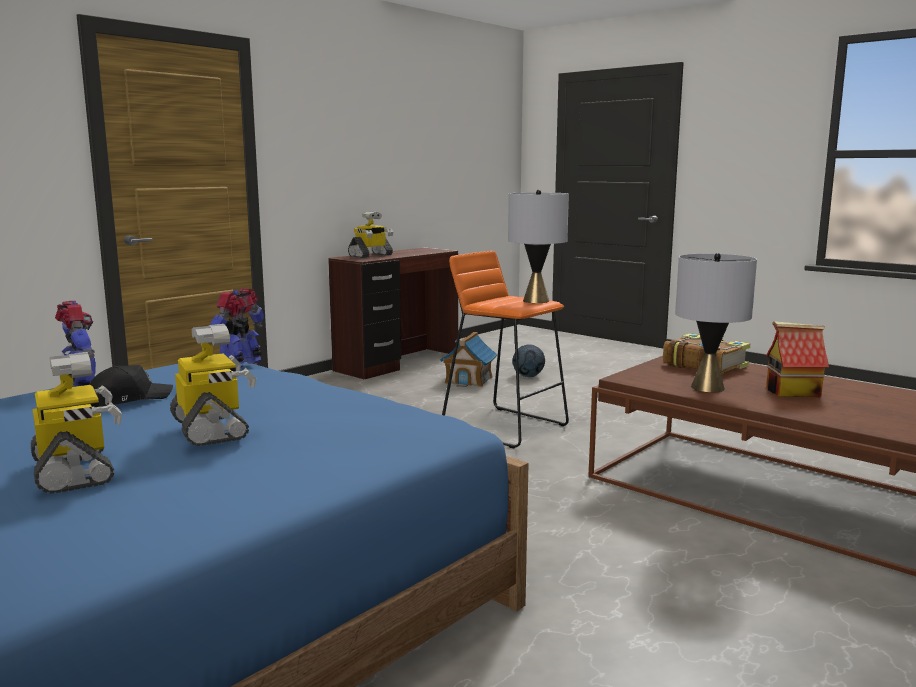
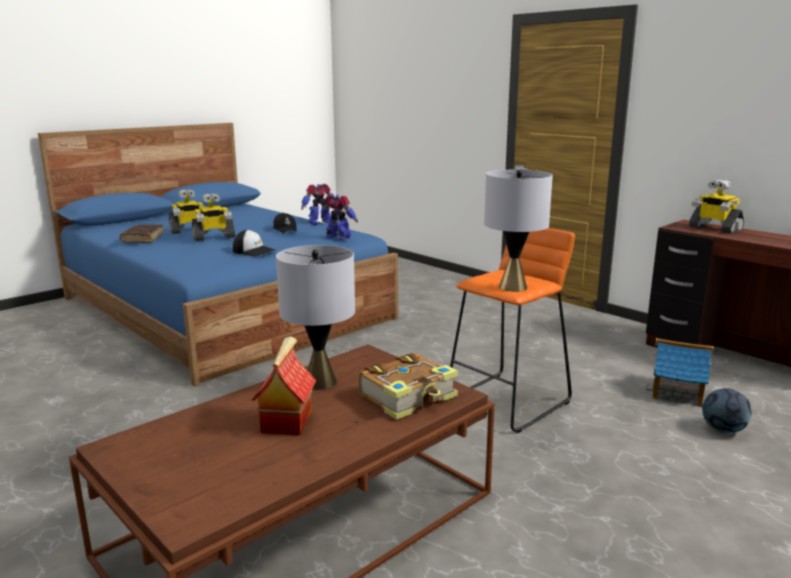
camera: 95 degrees right, 5 degrees up
(136, 513) = (143, 239): none -> brown book
(331, 398) = (254, 251): none -> cap

